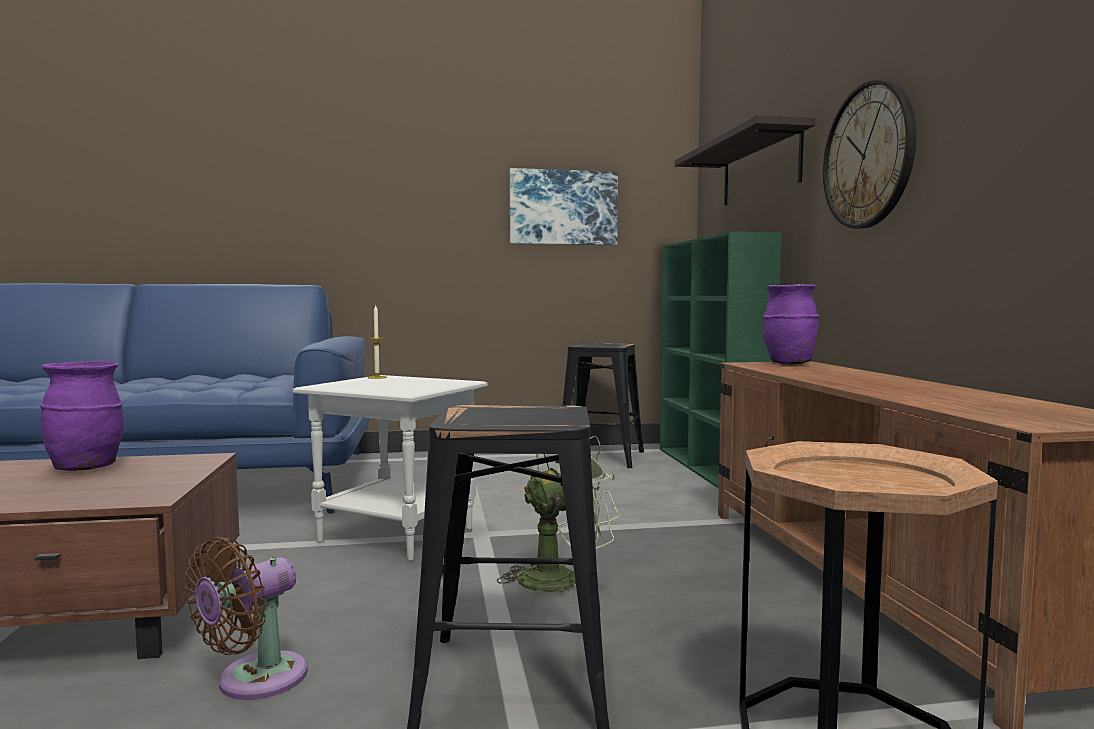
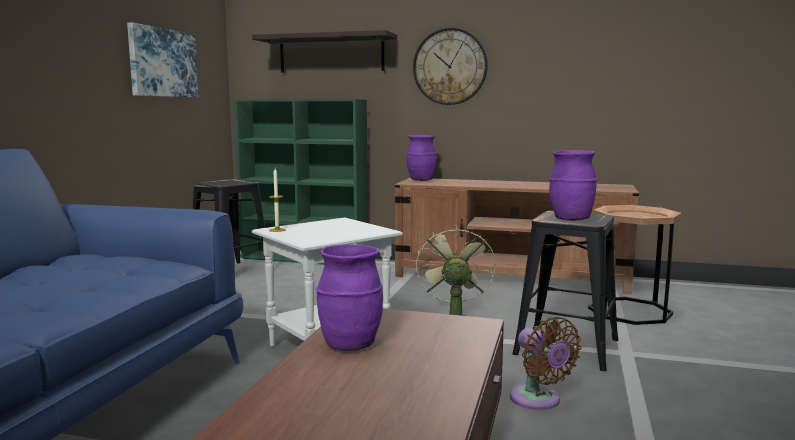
camera: 65 degrees left, 5 degrees up
(489, 414) = (570, 219): none -> purple vase

